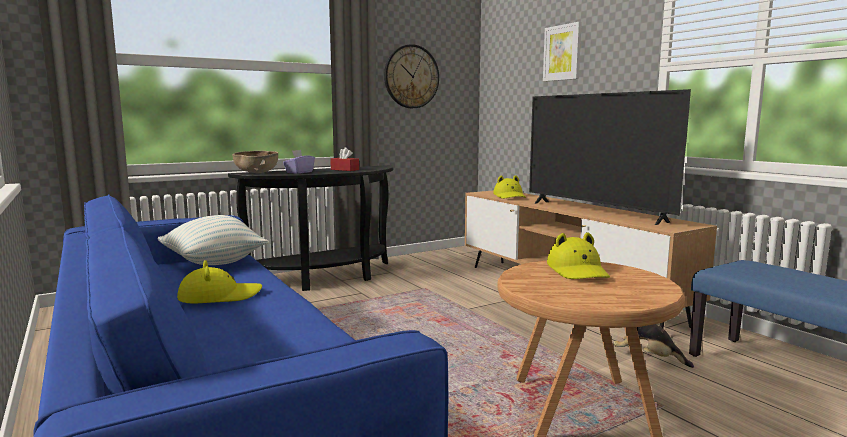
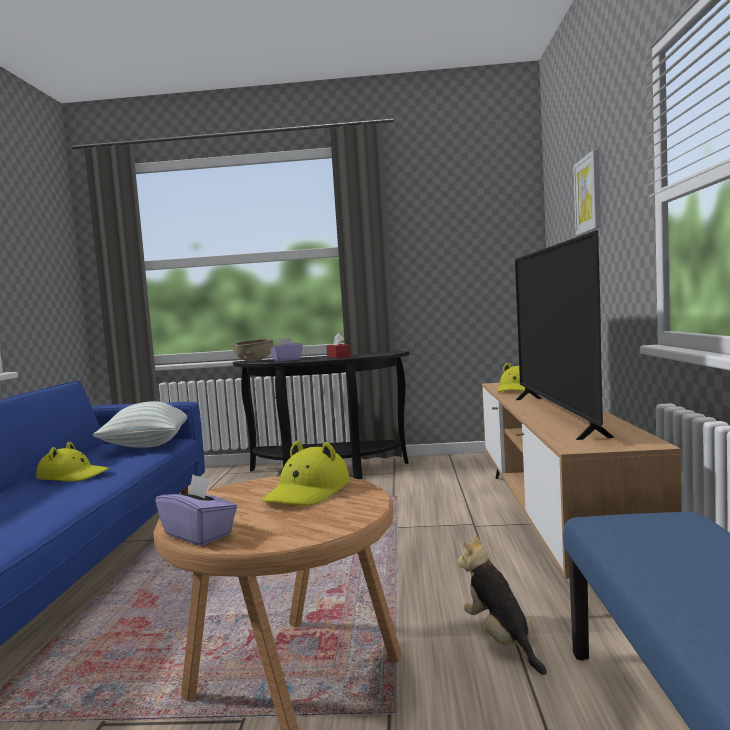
camera: 35 degrees right, 5 degrees down
(411, 76) = (444, 248): wall clock -> none
(599, 303) = (199, 534): none -> purple tissue box

